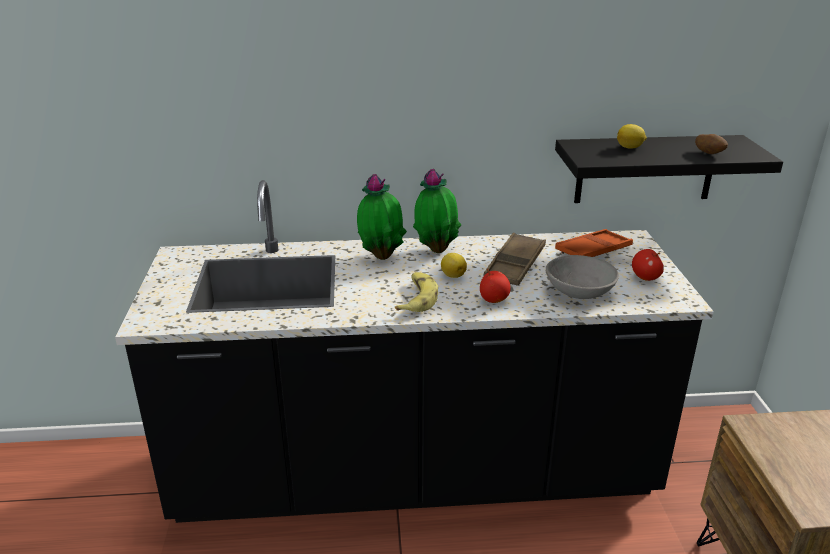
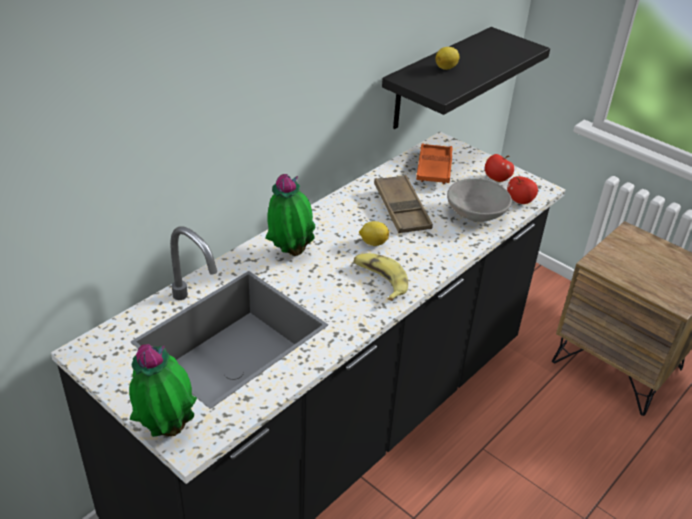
camera: 45 degrees left, 10 degrees up
(436, 250) = (324, 222): potted plant -> potted plant (167, 428)
(493, 300) = (433, 251): apple -> apple (520, 201)
(709, 154) = (502, 56): potato -> none

